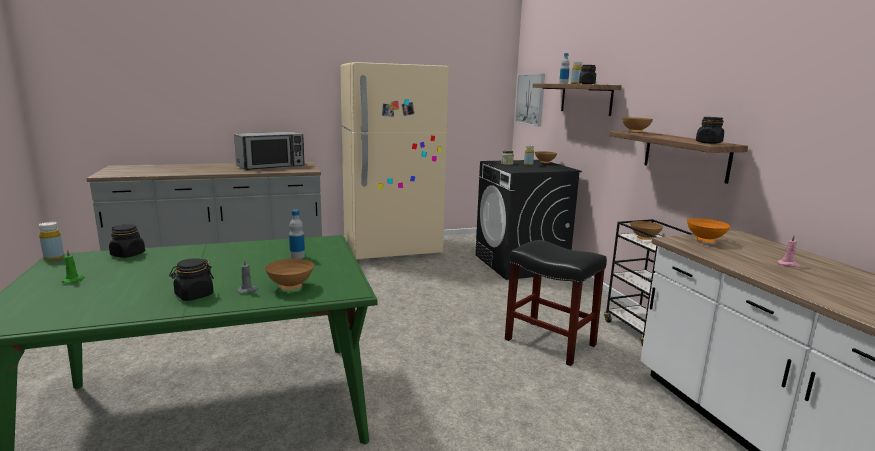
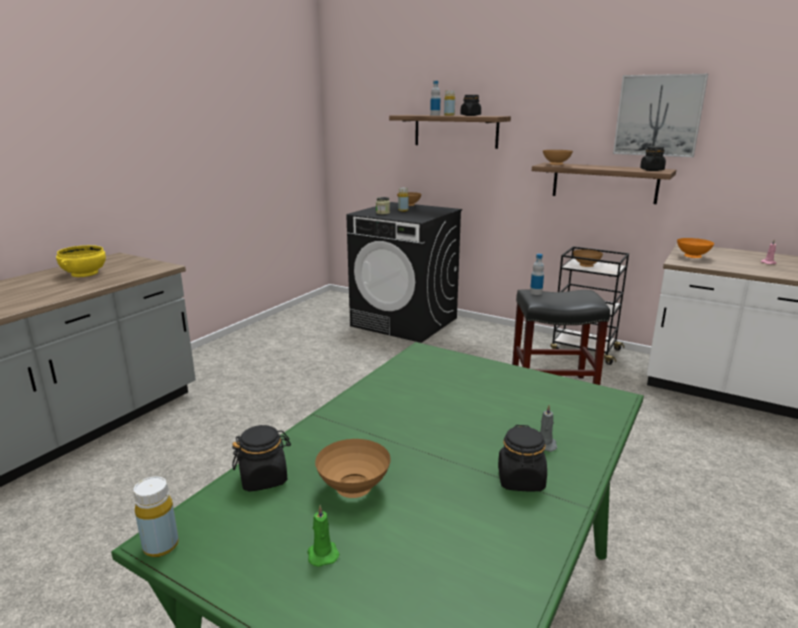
camera: 40 degrees left, 5 degrees up
(271, 166) = (84, 273): microwave -> yellow bowl
(291, 287) = (563, 419): brown bowl -> brown bowl (353, 488)
(297, 256) = (460, 384): bottle -> bottle (536, 293)
(392, 249) = (251, 348): beige fridge -> none
(530, 99) = (355, 132): picture -> picture (658, 115)

